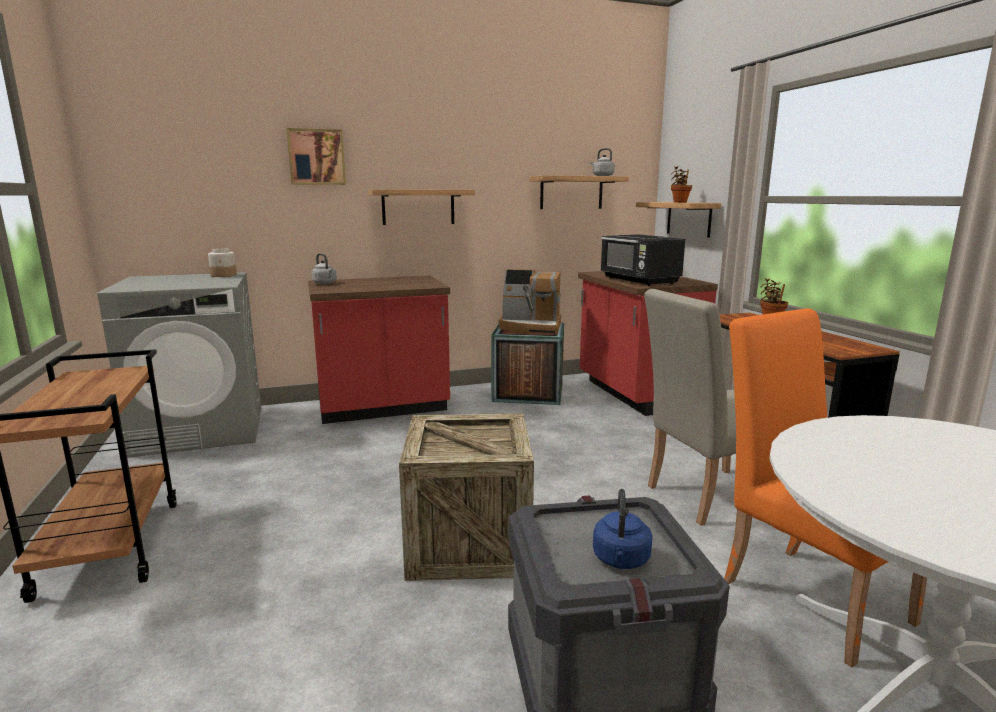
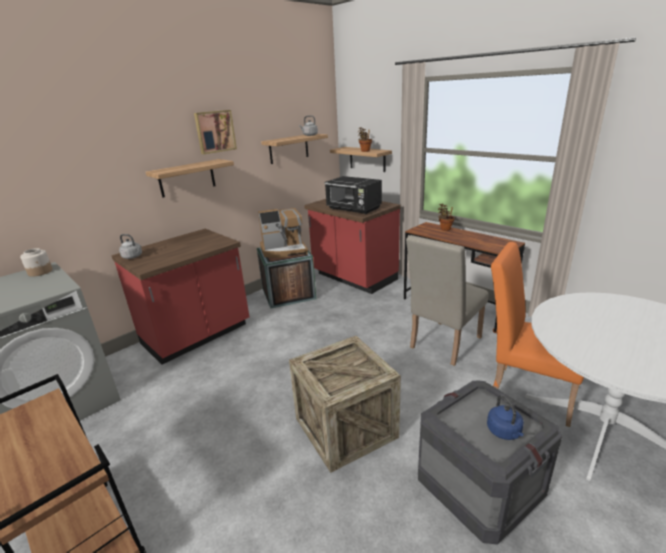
camera: 25 degrees left, 10 degrees up
(316, 157) = (96, 151): picture -> picture (215, 131)

